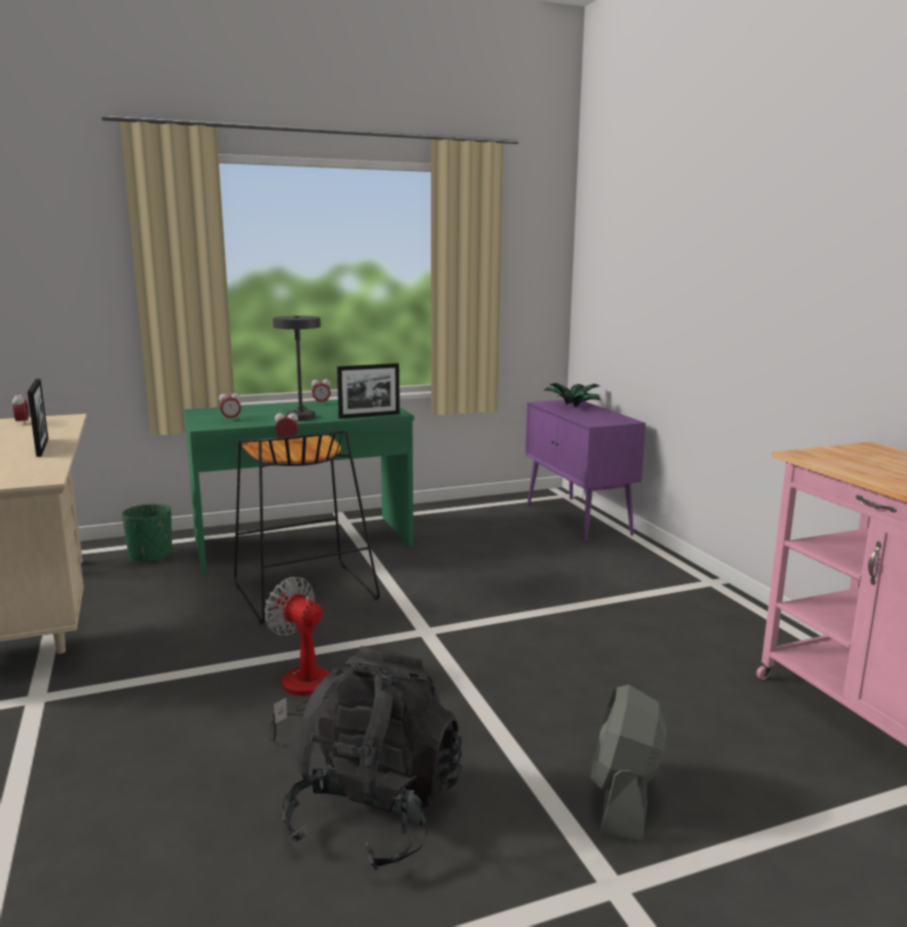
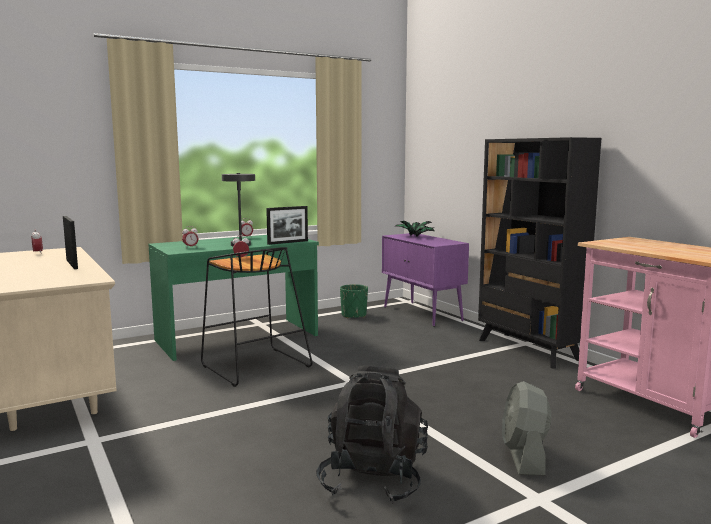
camera: 10 degrees left, 5 degrees down
(151, 555) = (126, 352): green planter -> green planter (354, 315)
(301, 692) = (286, 421): fan -> none
(711, 595) = (528, 350): none -> black bookcase

